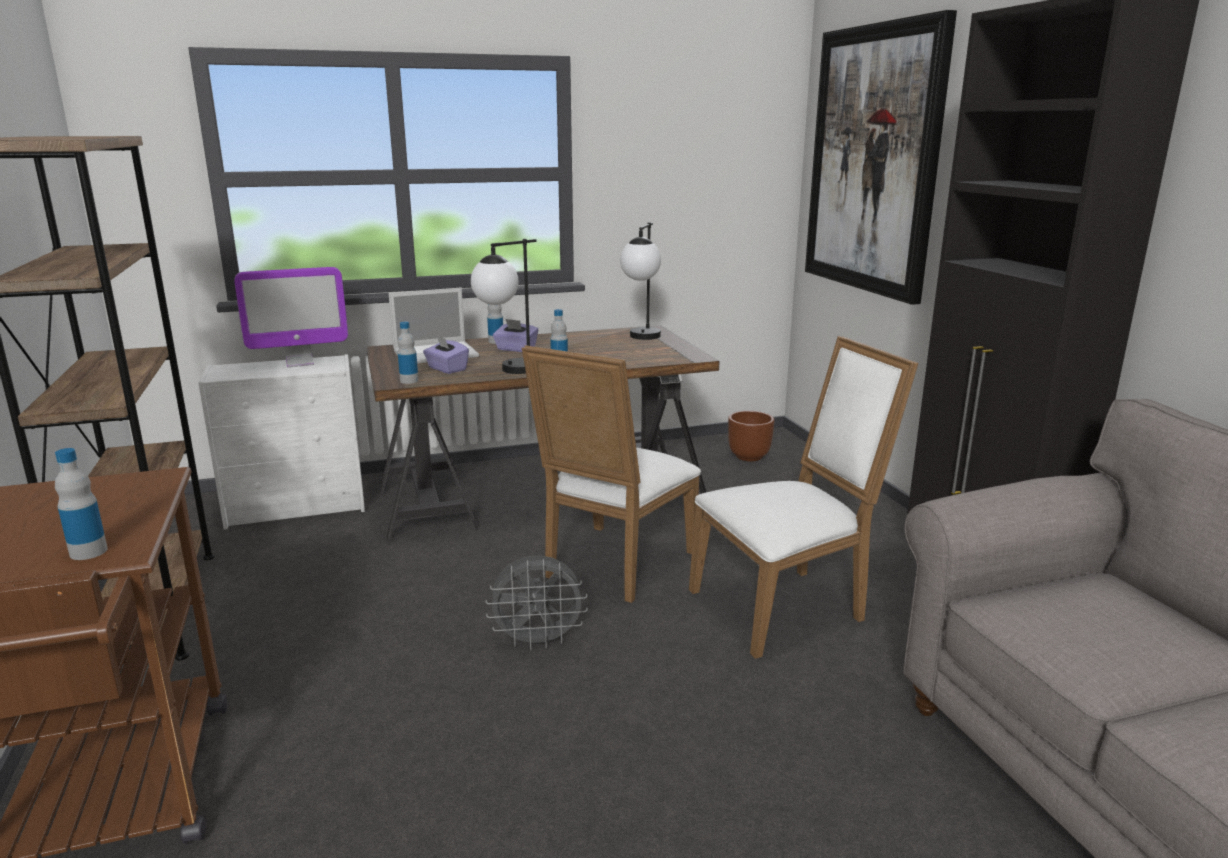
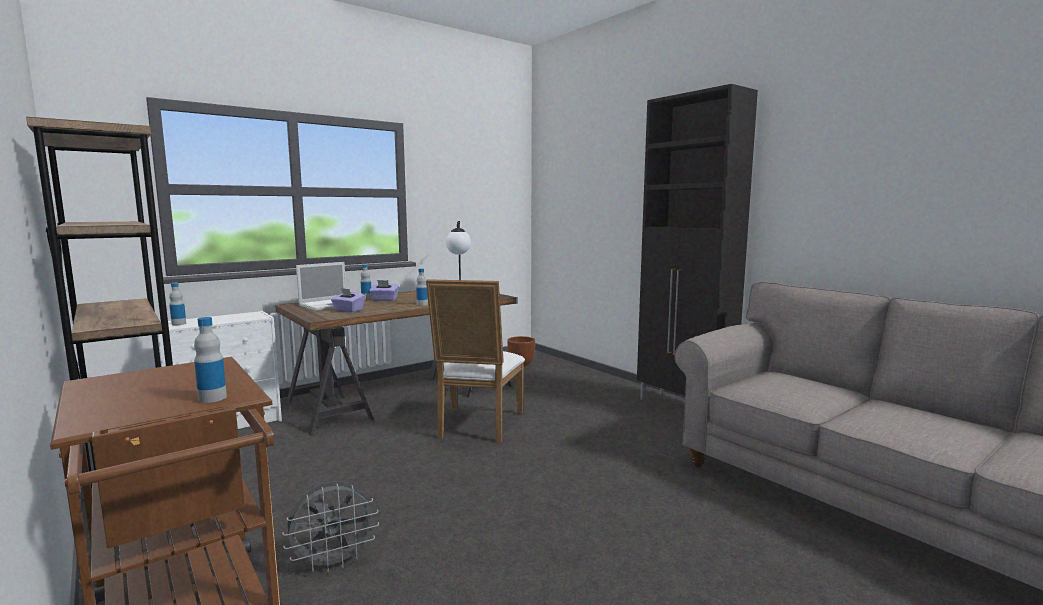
camera: 20 degrees left, 10 degrees down
(300, 362) = (230, 316): monitor -> none
(409, 381) = (328, 317): bottle -> bottle (179, 324)
(507, 371) = (392, 309): table lamp -> none
(538, 641) = (456, 471): grey fan -> grey fan (334, 563)
(786, 606) = (591, 430): white chair -> none
(873, 161) = (580, 185): picture -> none

